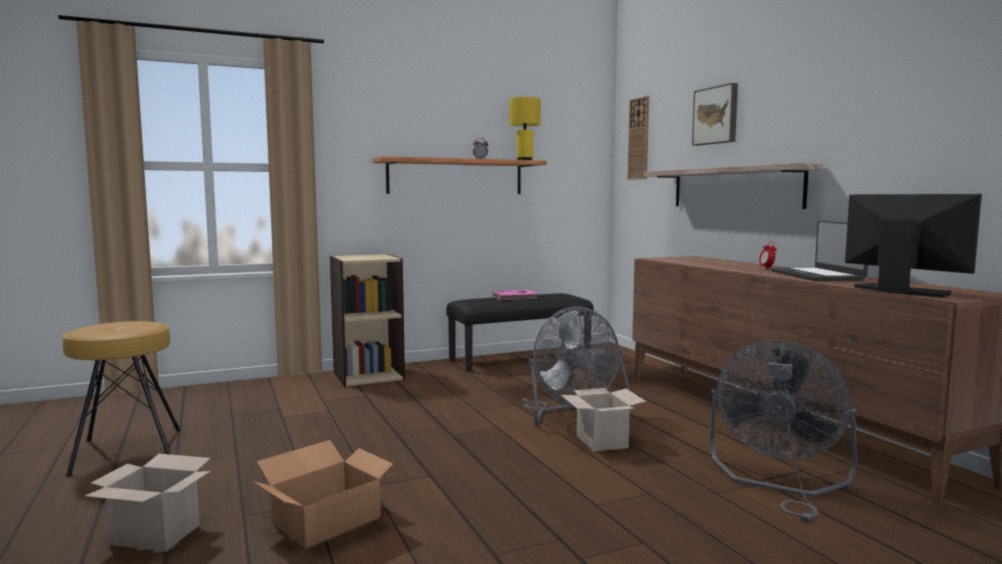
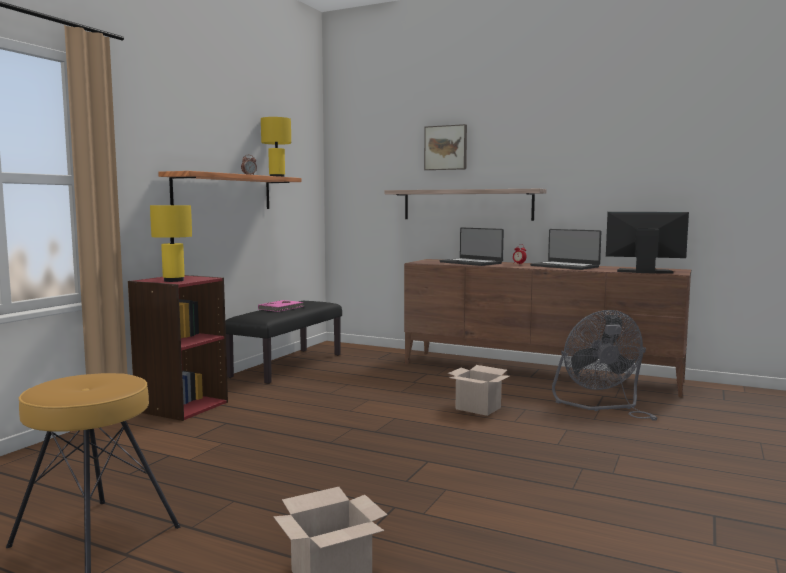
camera: 40 degrees left, 0 degrees up
(325, 520) = (432, 512): cardboard box -> none
(355, 258) = (173, 280): none -> yellow table lamp
(368, 375) = (181, 406): beige bookcase -> red bookcase
(567, 414) = (418, 397): grey fan -> none
(639, 138) = (357, 160): wall clock -> none
(714, 263) = (471, 263): none -> laptop

